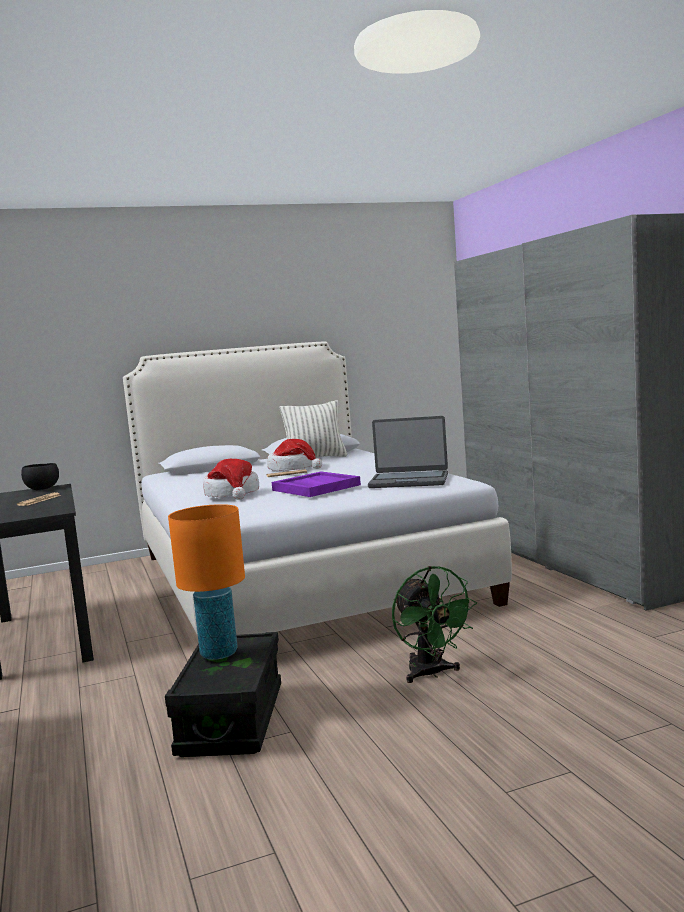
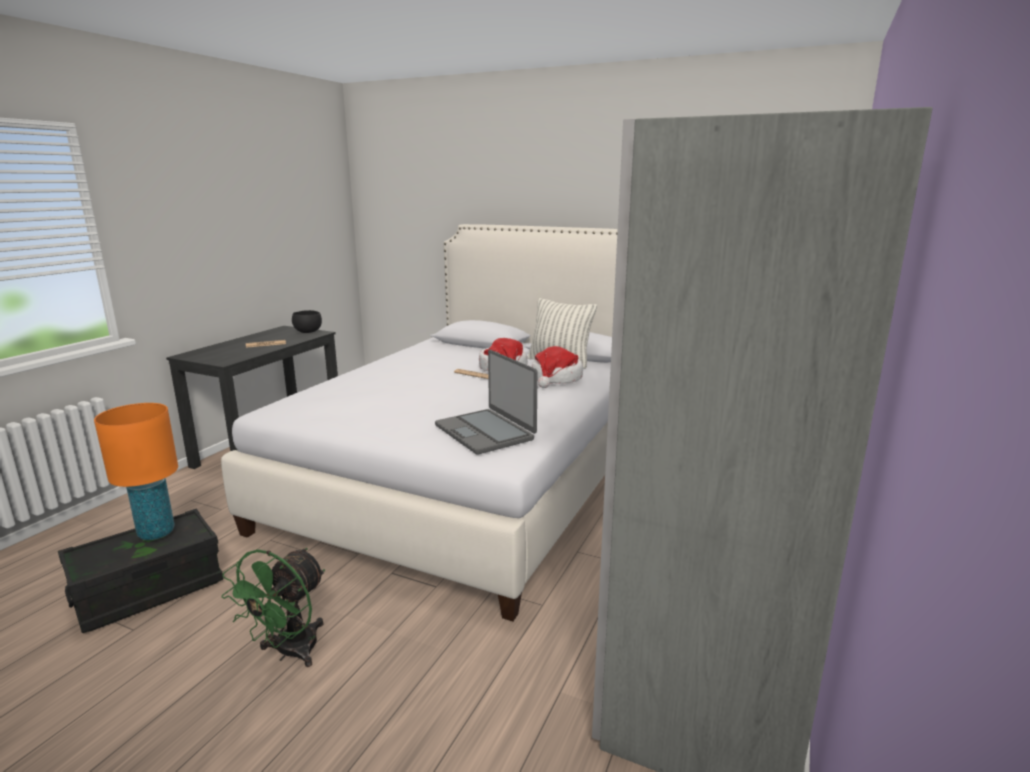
camera: 45 degrees right, 10 degrees up
(233, 494) = (367, 384): hat -> hat (556, 379)
(315, 488) = (414, 404): purple tray -> none

